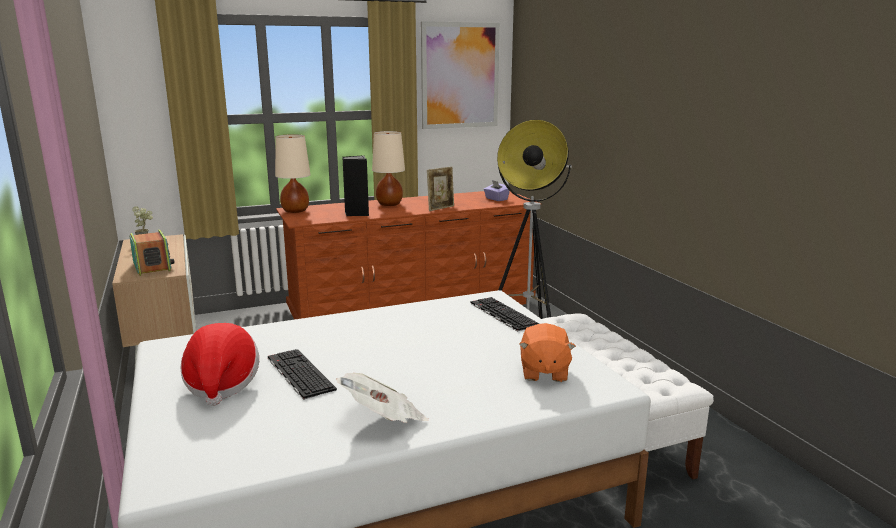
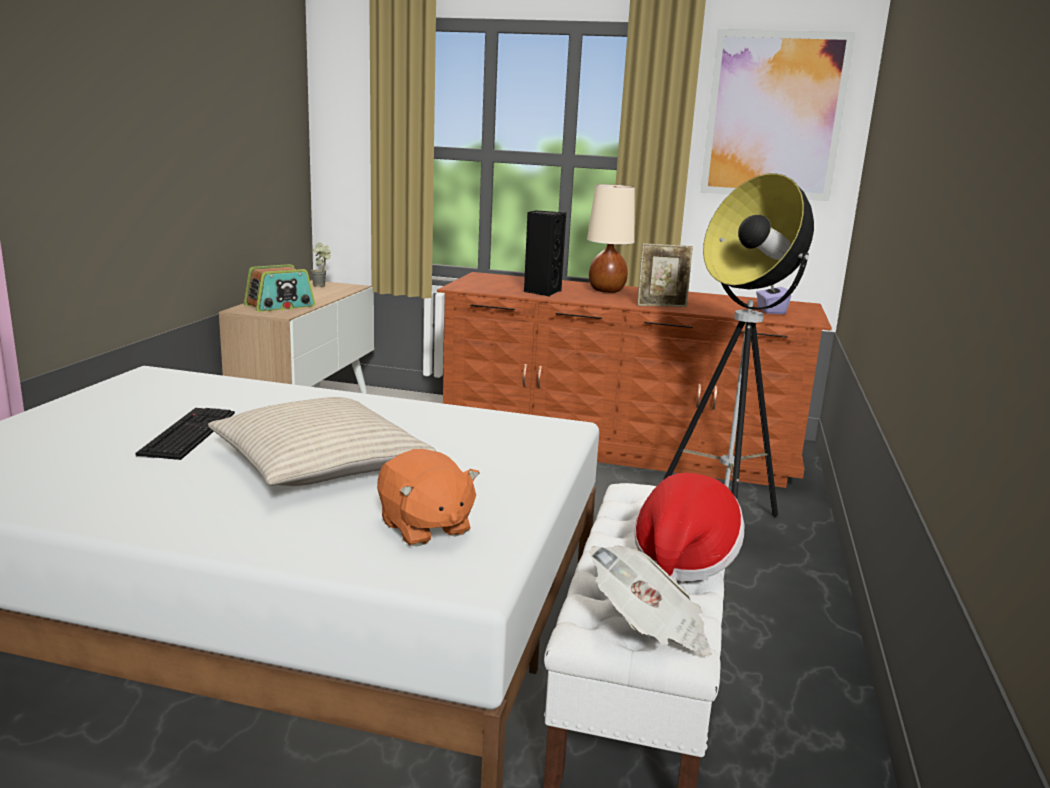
camera: 35 degrees right, 0 degrees up
(152, 266) = (280, 306): radio -> radio turned 45 degrees clockwise
(221, 384) = (111, 419): hat -> hat (683, 559)
(295, 211) = (481, 277): beige table lamp -> none
(384, 419) = (153, 503): newspaper -> newspaper (649, 629)
(419, 361) = (319, 463): none -> beige pillow
(502, 314) = (530, 448): keyboard -> none
(543, 372) = (424, 527): orange plush toy -> orange plush toy turned 75 degrees counterclockwise

